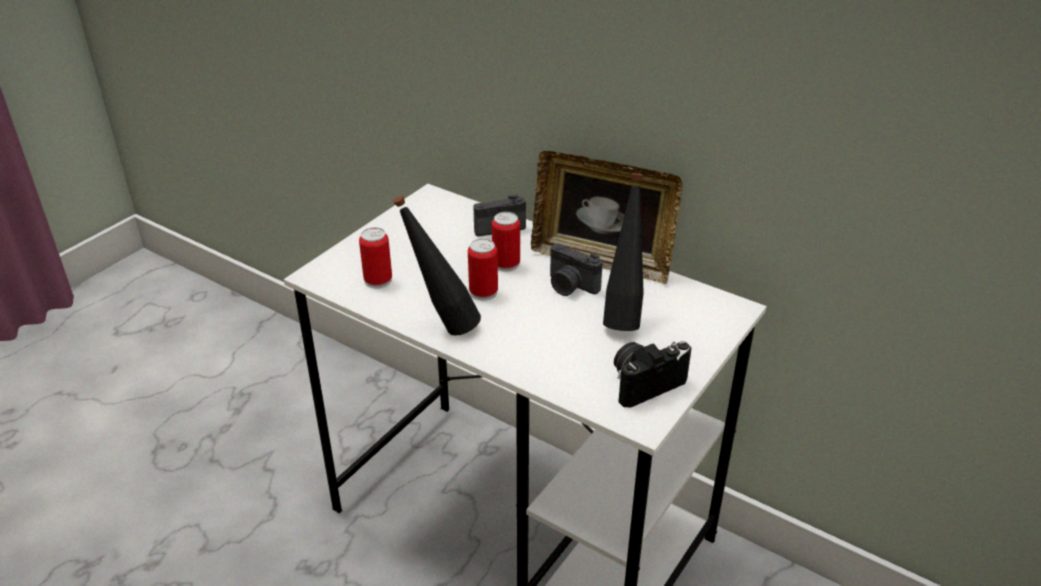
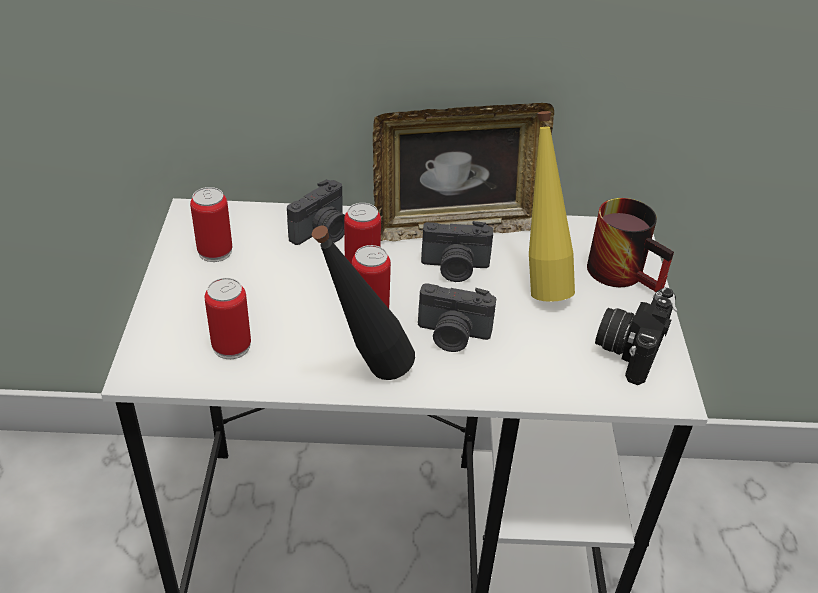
camera: 35 degrees left, 5 degrees up
(421, 223) = (215, 251): none -> can
(523, 326) = (452, 336): none -> camera
(623, 317) = (539, 283): black bottle -> yellow bottle
(700, 334) = (626, 272): none -> mug

